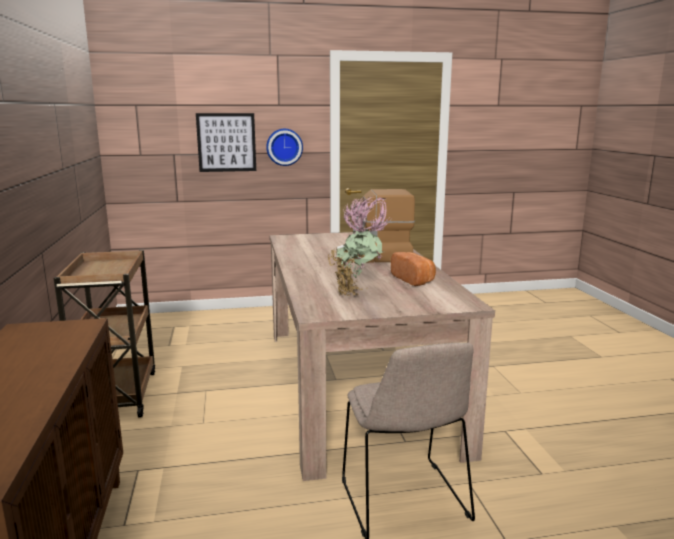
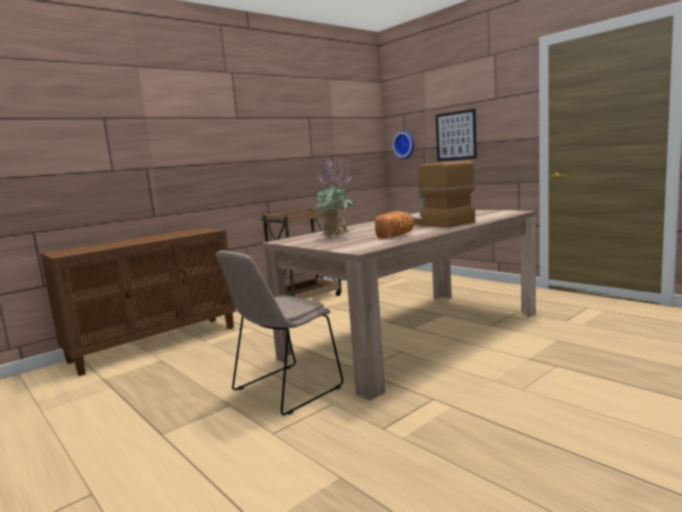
camera: 60 degrees right, 5 degrees down
(284, 147) = (498, 135): wall clock -> wall clock (405, 144)

